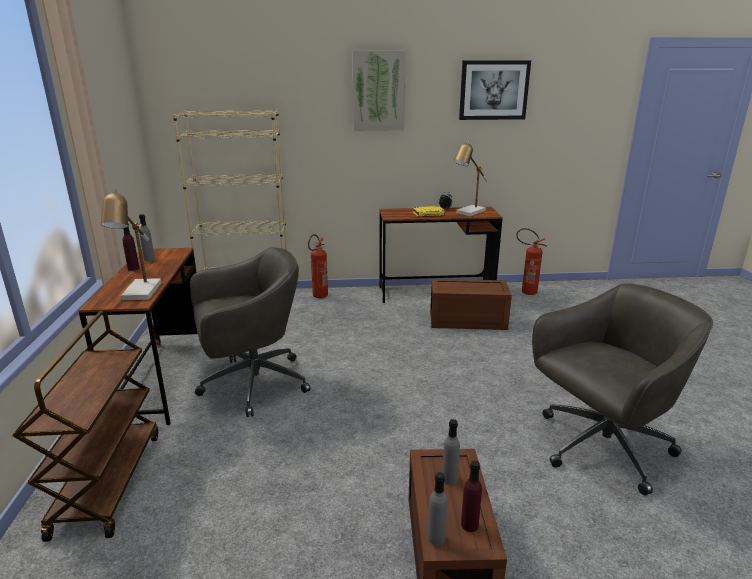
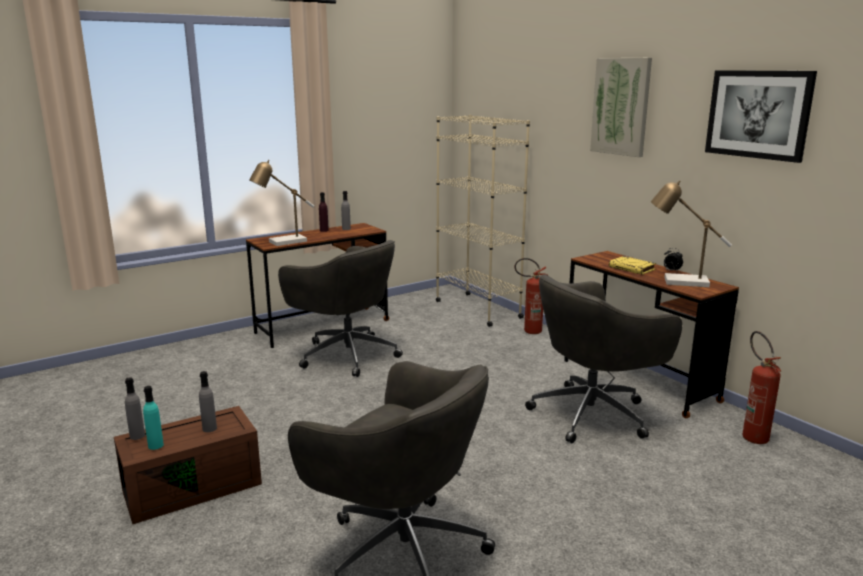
camera: 60 degrees right, 5 degrees down
(107, 482) = (203, 353): brown cart -> none
(466, 321) = (593, 414): brown storage box -> grey office chair
(469, 525) = (155, 445): purple bottle -> turquoise bottle

